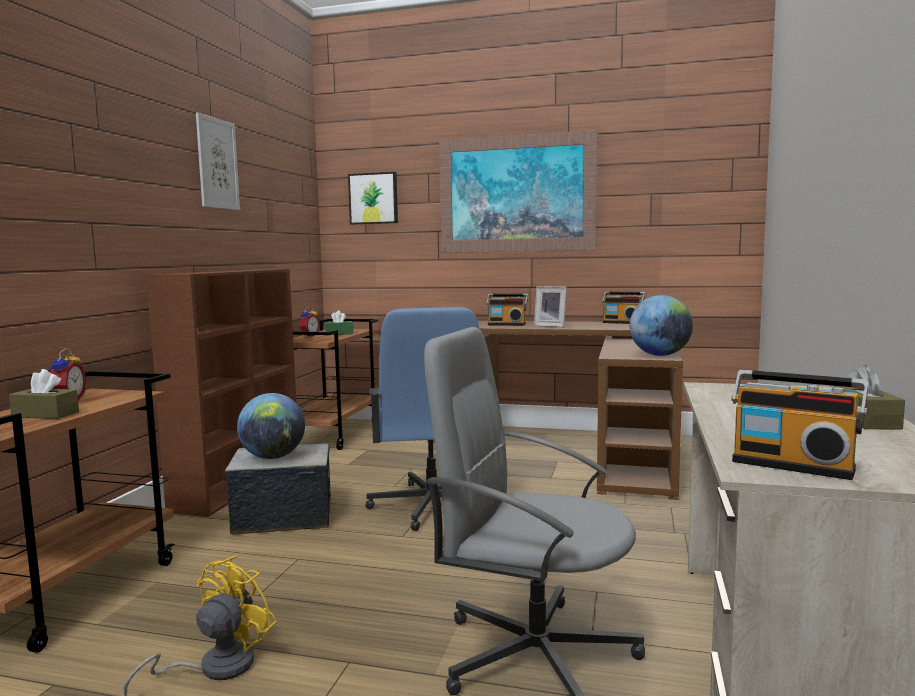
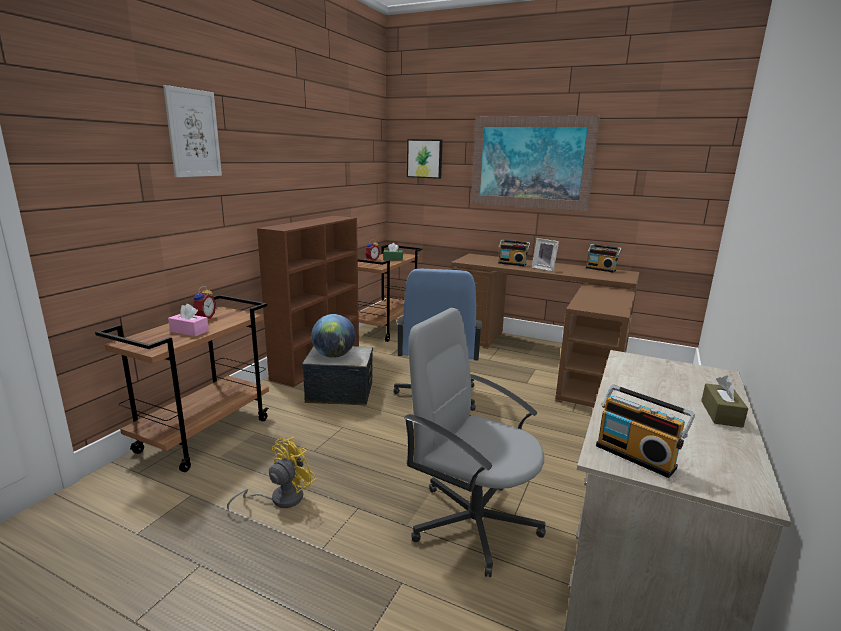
camera: 10 degrees right, 10 degrees up
(45, 414) = (189, 331): brown tissue box -> pink tissue box
(217, 163) = (309, 141): picture -> picture (193, 133)
(660, 355) = (614, 309): globe -> none

